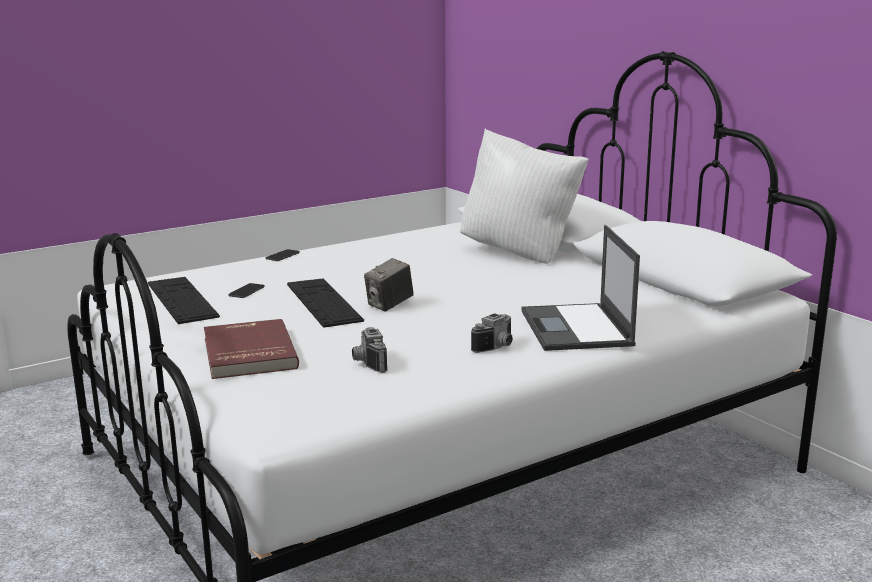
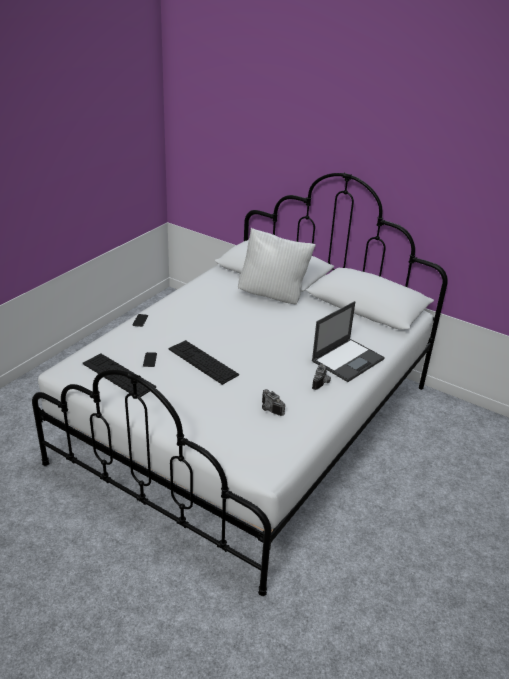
camera: 25 degrees left, 15 degrees up
(247, 353) = (200, 415): red book -> none
(389, 305) = (241, 358): camera -> none
(576, 328) = (348, 359): laptop -> laptop turned 105 degrees counterclockwise

